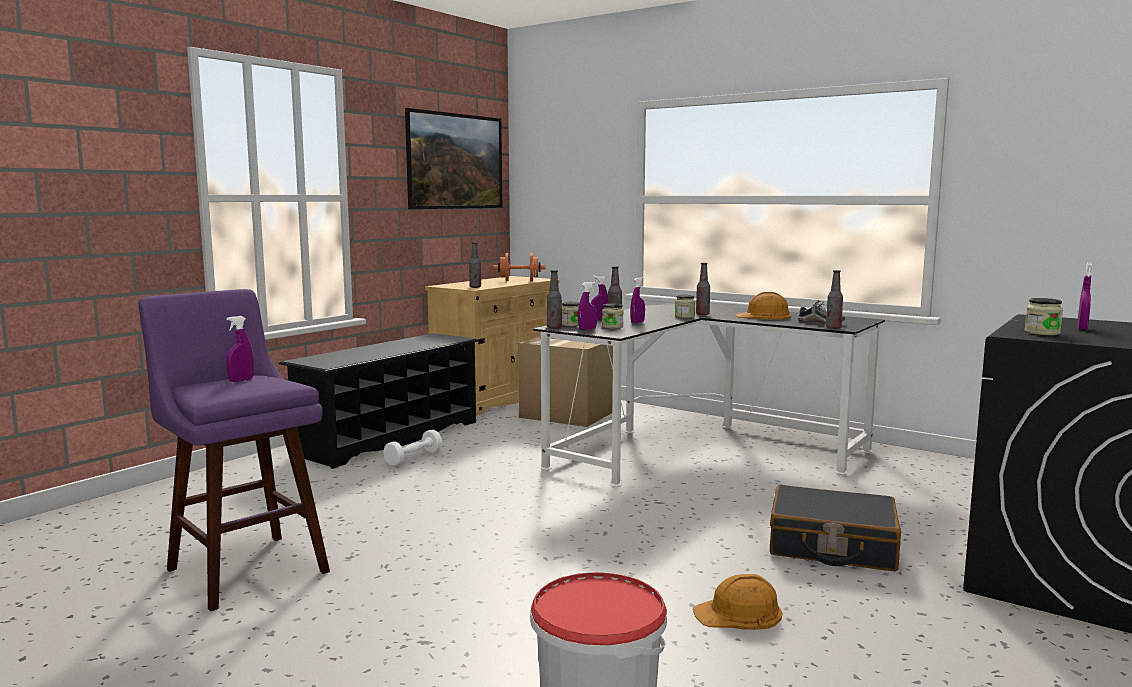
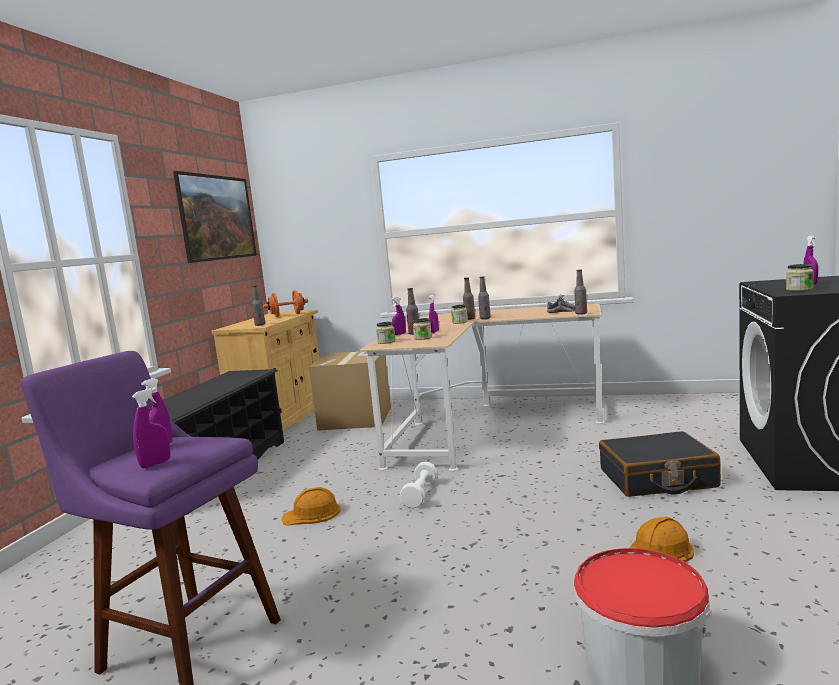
camera: 20 degrees left, 0 degrees up
(413, 458) = (258, 486): white dumbbell -> white dumbbell (420, 495)
(554, 327) = (377, 346): bottle -> bottle (485, 318)
(587, 329) = (407, 343): purple spray bottle -> purple spray bottle (155, 464)
(698, 448) = (483, 425): black desk -> beige desk
(764, 316) = (516, 313): orange hard hat -> orange hard hat (312, 514)

